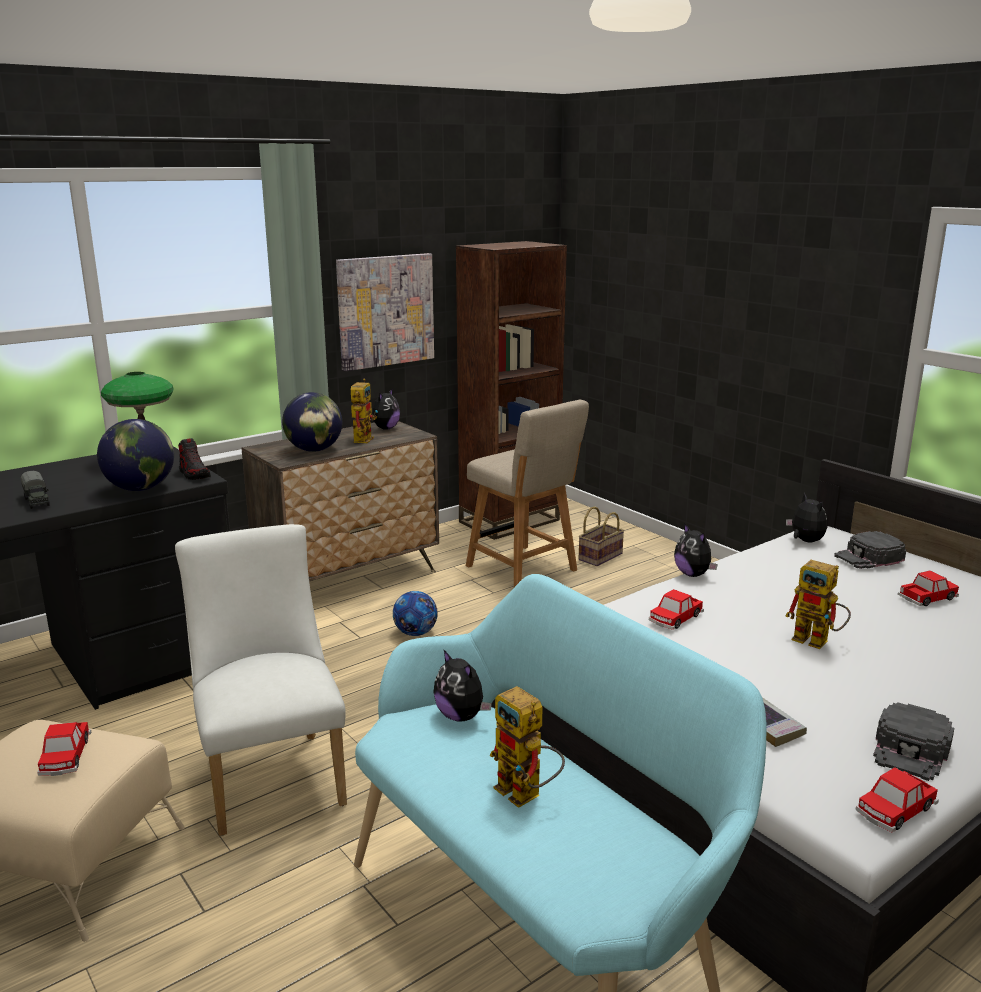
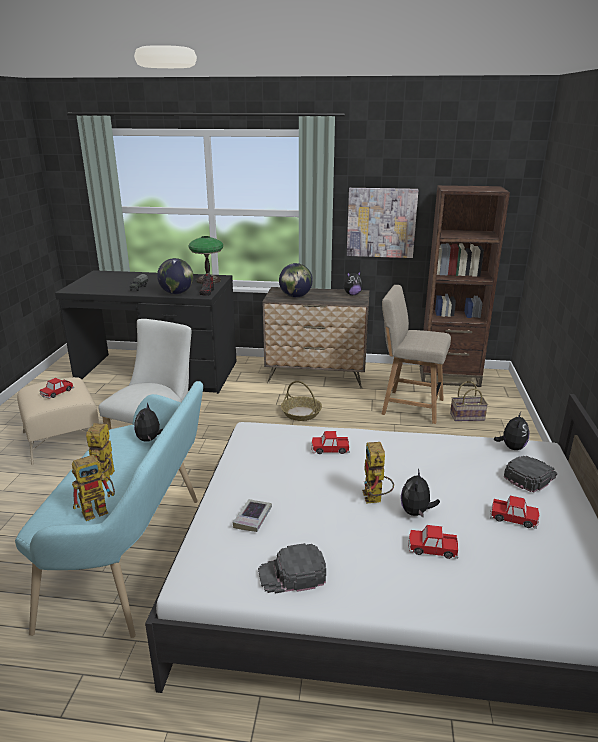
camera: 45 degrees right, 5 degrees up
(363, 438) = (330, 296): toy robot -> toy robot (100, 509)
(415, 633) = (301, 413): football -> basket
(525, 570) = (409, 406): beige chair -> beige chair turned 105 degrees clockwise
(693, 574) = (393, 433): plush toy -> plush toy (416, 512)
(869, 557) = (530, 476): black cap -> black cap turned 120 degrees clockwise
(895, 809) = (218, 588): toy car -> toy car (432, 548)

